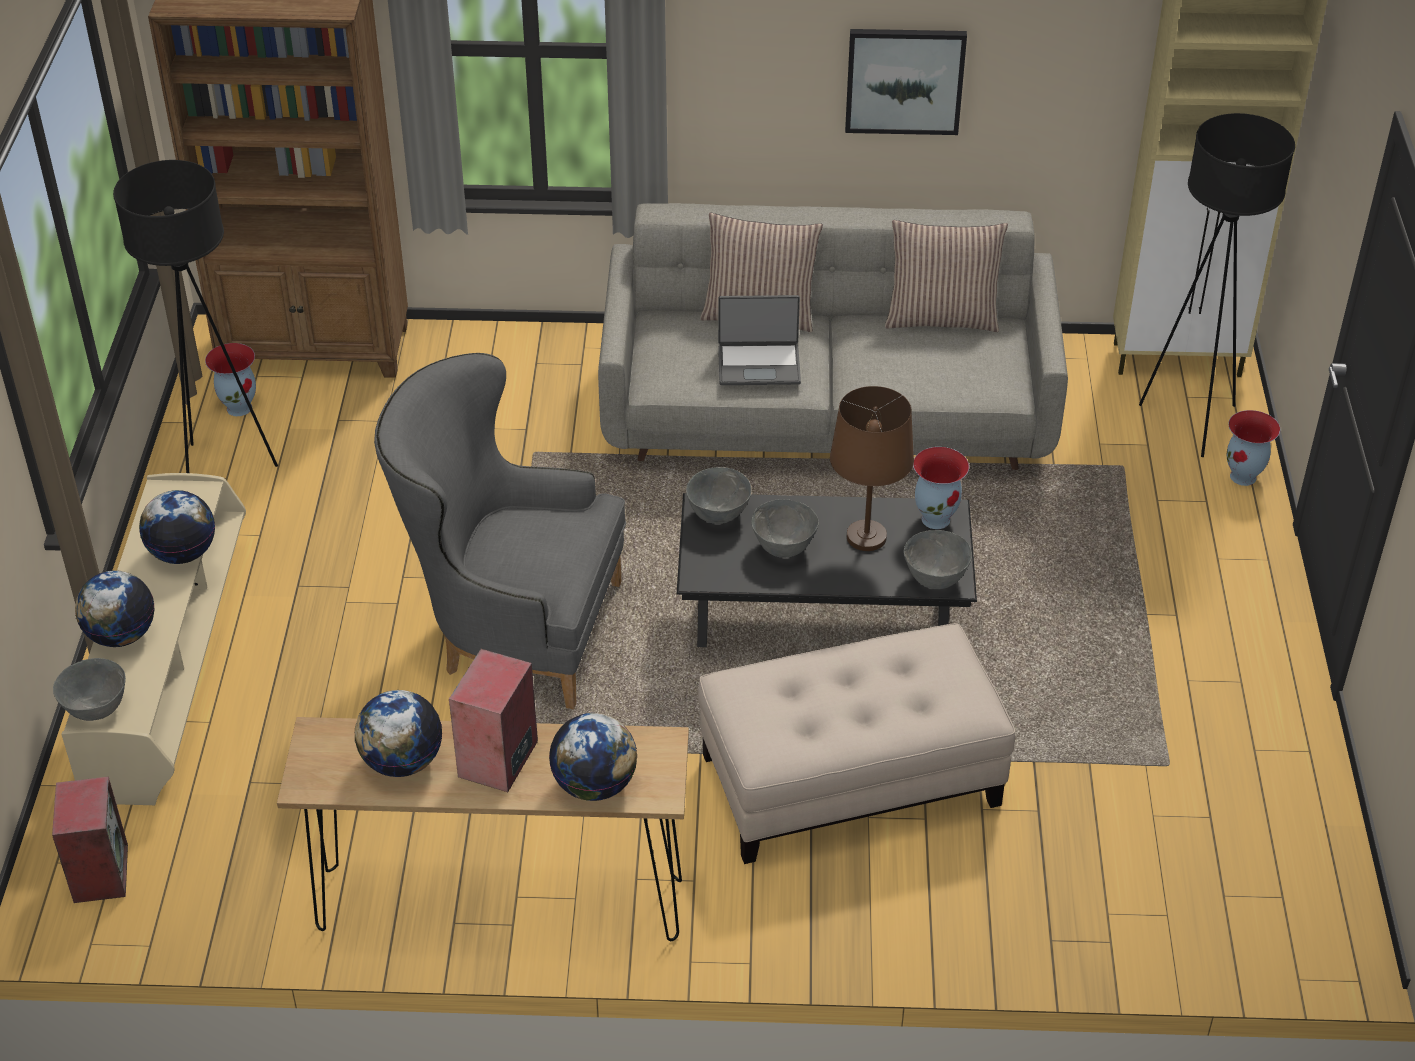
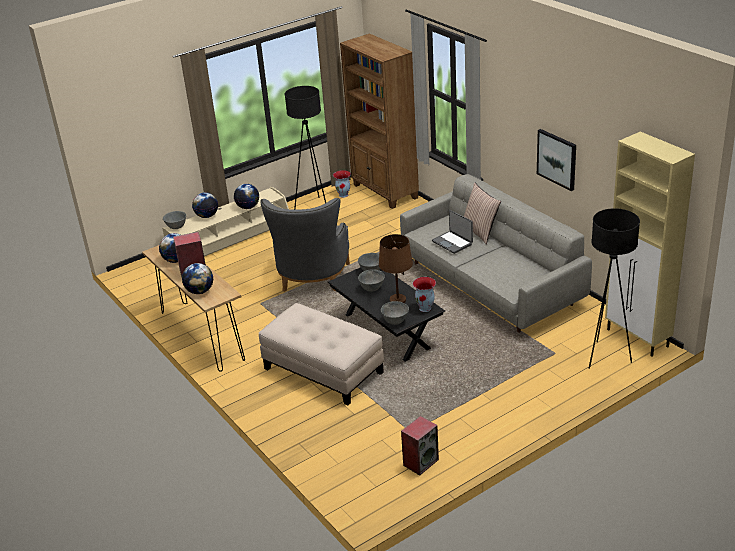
camera: 55 degrees right, 10 degrees down
(99, 872) = (147, 272): speaker -> speaker (420, 462)
(512, 629) = (311, 282): grey armchair -> grey armchair turned 150 degrees counterclockwise
(941, 318) = (533, 262): pillow -> none
(1244, 477) = (592, 382): vase -> none

